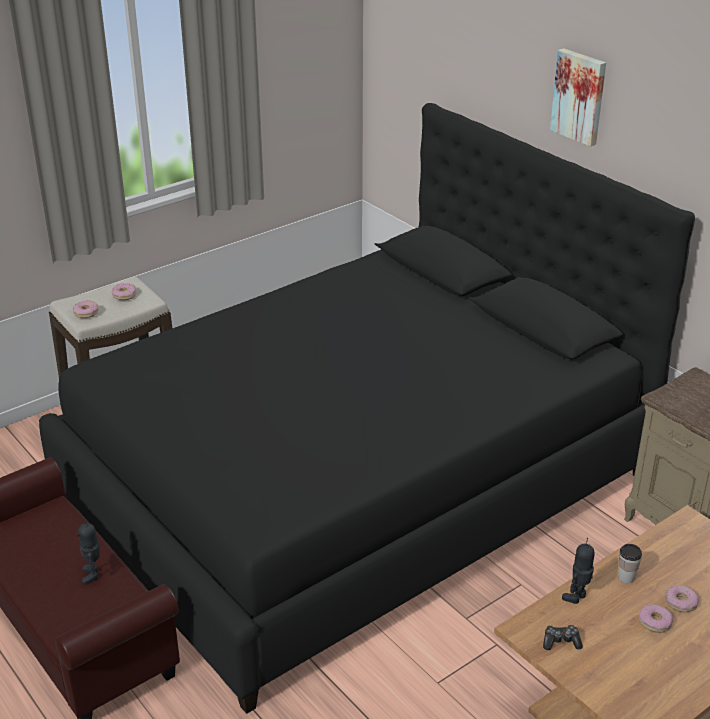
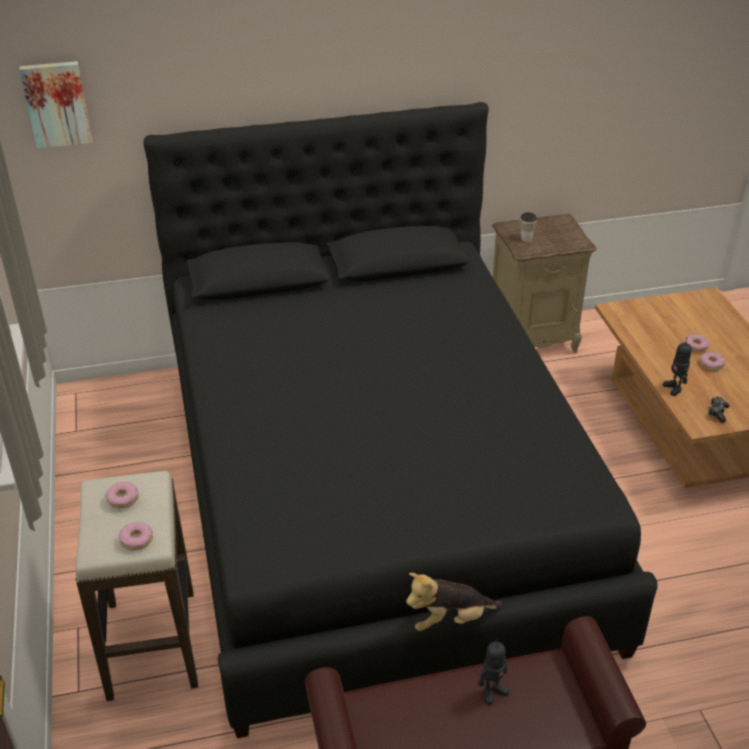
camera: 65 degrees left, 5 degrees up
(93, 575) = (492, 691): toy robot -> toy robot turned 45 degrees counterclockwise
(131, 511) = (450, 619): none -> plush toy
(579, 96) = (332, 55): picture -> picture (56, 103)
(626, 577) = (662, 359): cup -> cup (526, 239)

